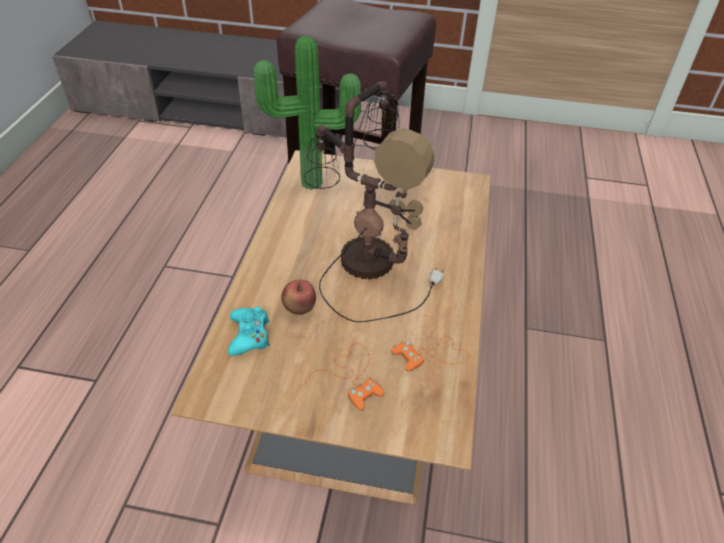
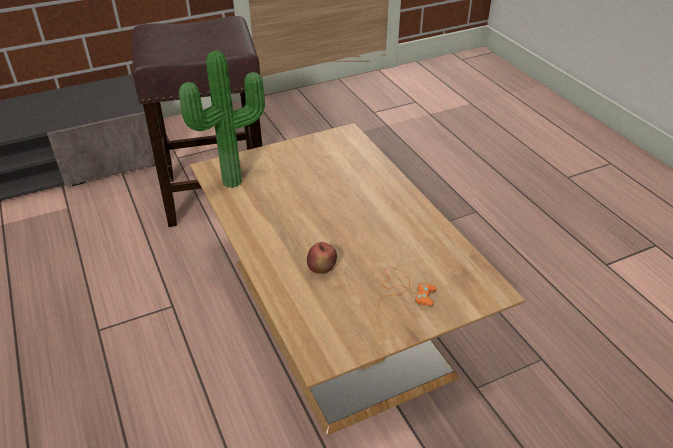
camera: 35 degrees left, 5 degrees down
(249, 335) = (306, 305): turquoise game controller -> none
(365, 258) = (330, 214): table lamp -> none
(431, 351) = (435, 248): orange game controller -> none

